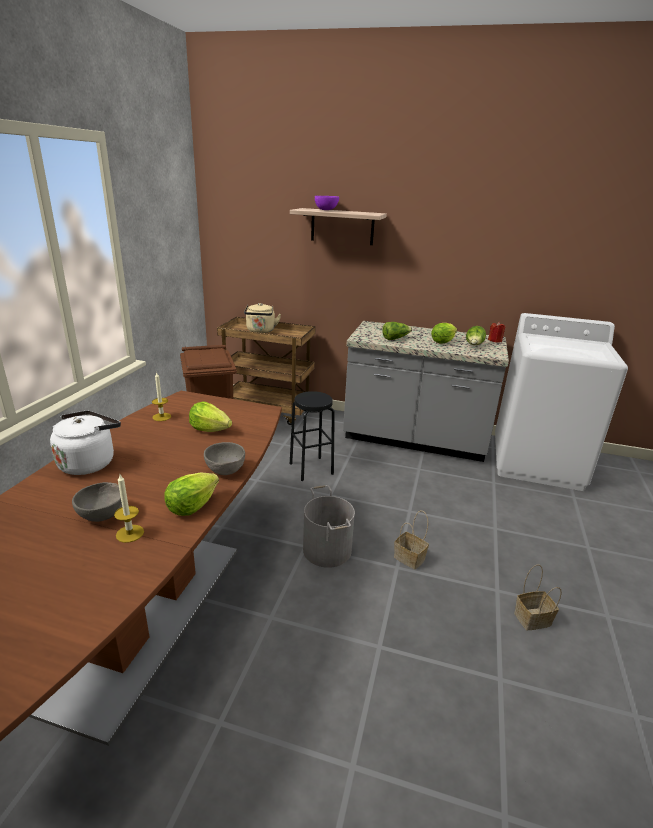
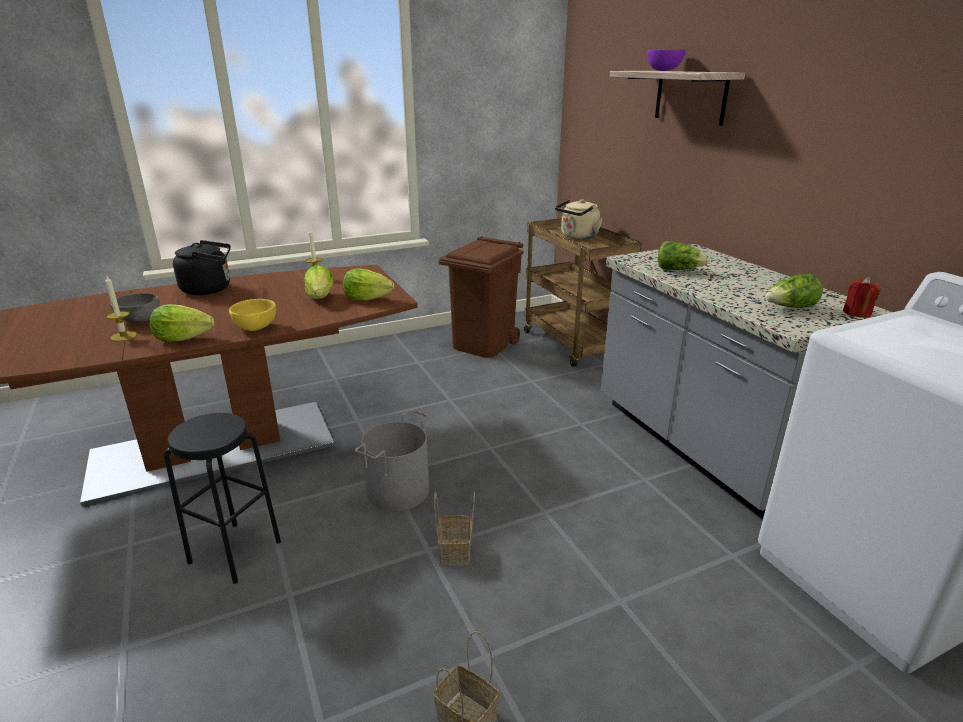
camera: 50 degrees right, 0 degrees up
(89, 462) = (210, 289): white kettle -> black kettle
(225, 471) = (255, 328): grey bowl -> yellow bowl
(311, 469) = (517, 415): black stool -> black stool (235, 552)
(442, 341) = (745, 290): lettuce -> lettuce (367, 299)

